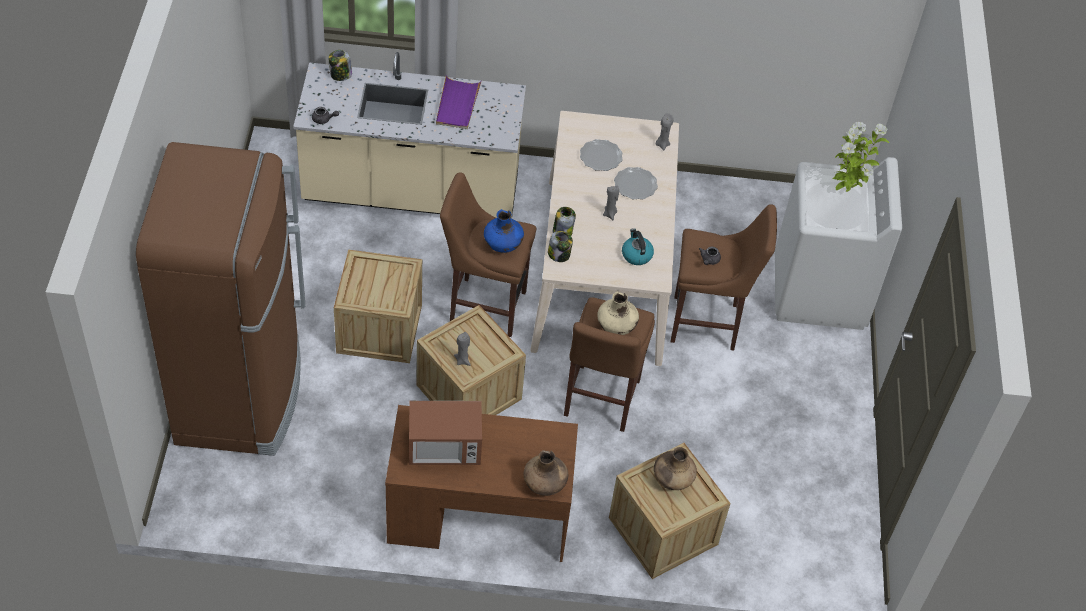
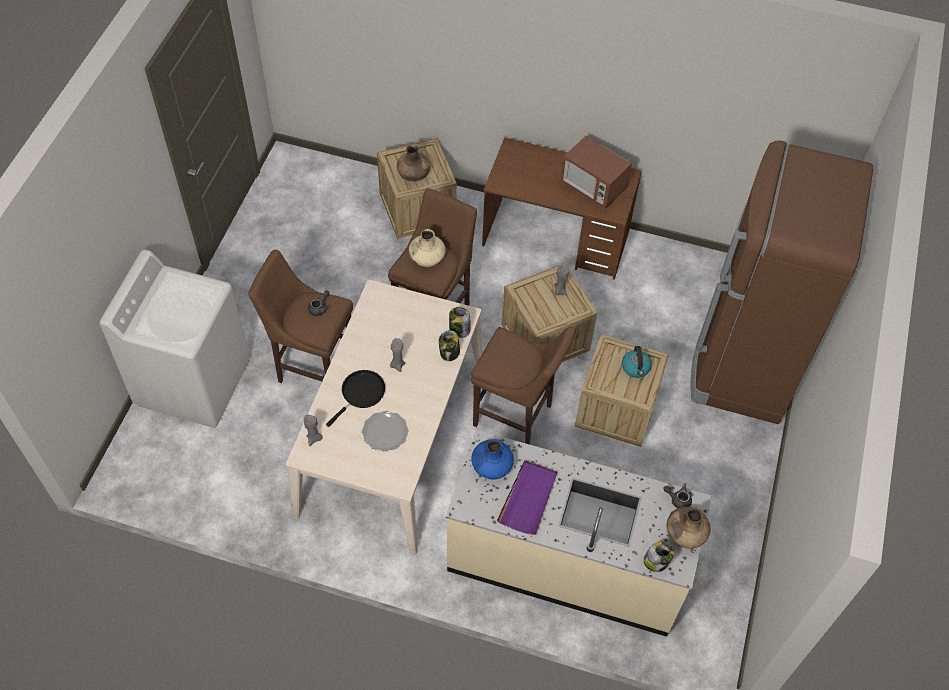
camera: 165 degrees left, 5 degrees up
(444, 448) = (593, 187): microwave -> microwave turned 150 degrees counterclockwise
(503, 245) = (509, 351): blue vase -> blue vase (491, 467)
(545, 484) = (520, 151): brown vase -> brown vase (684, 534)
(635, 185) = (361, 393): plate -> black frying pan
(636, 255) = (386, 319): kettle -> kettle (636, 368)
(846, 190) = (164, 316): potted plant -> none

